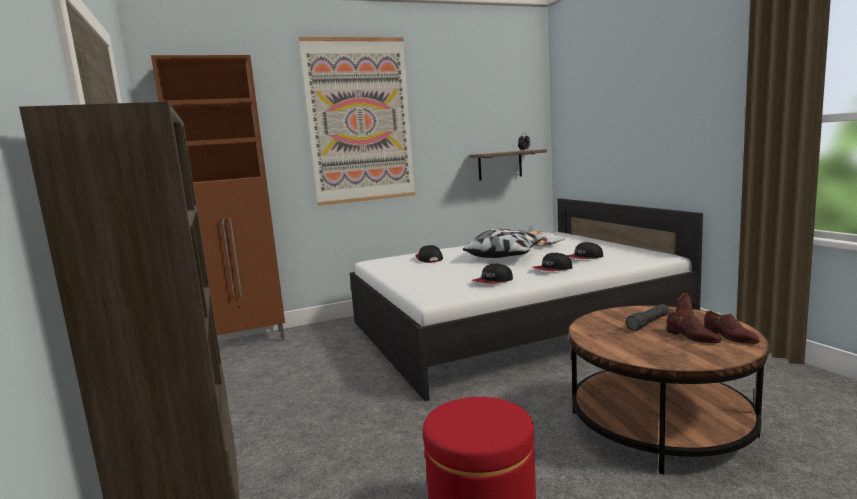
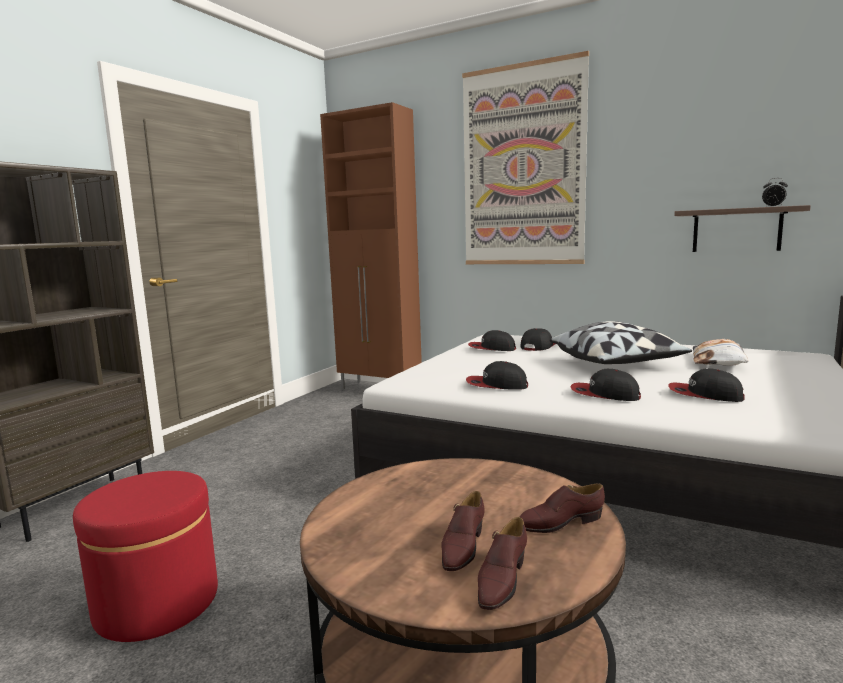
camera: 50 degrees right, 0 degrees up
(408, 267) = (491, 348): none -> cap
(648, 323) = (489, 503): black flashlight -> none

